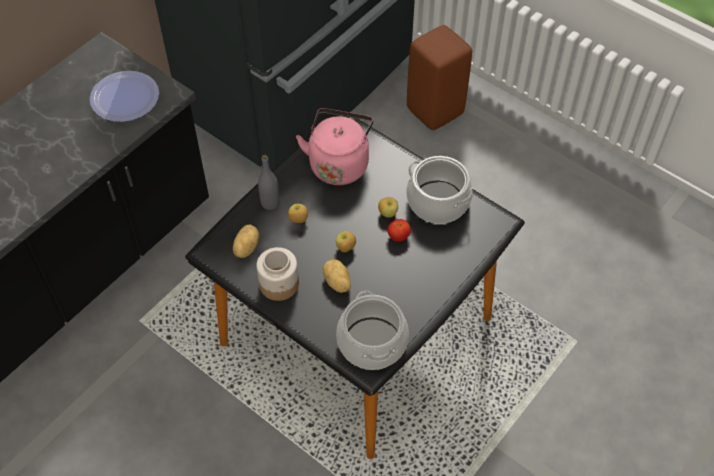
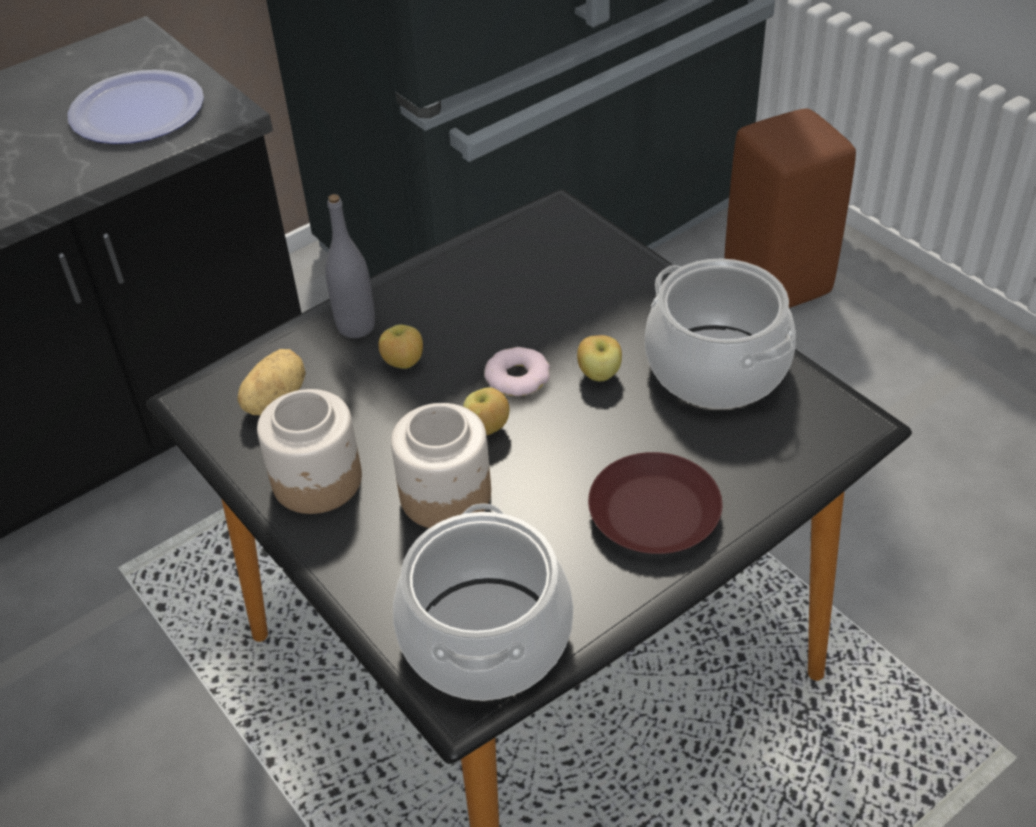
camera: 15 degrees right, 10 degrees down
(336, 283) = (444, 496): potato -> jar
(339, 163) = (522, 273): pink kettle -> none
(352, 219) = (517, 377): none -> donut
(398, 236) = (611, 422): tomato -> none
(426, 276) = (654, 511): none -> brown plate

